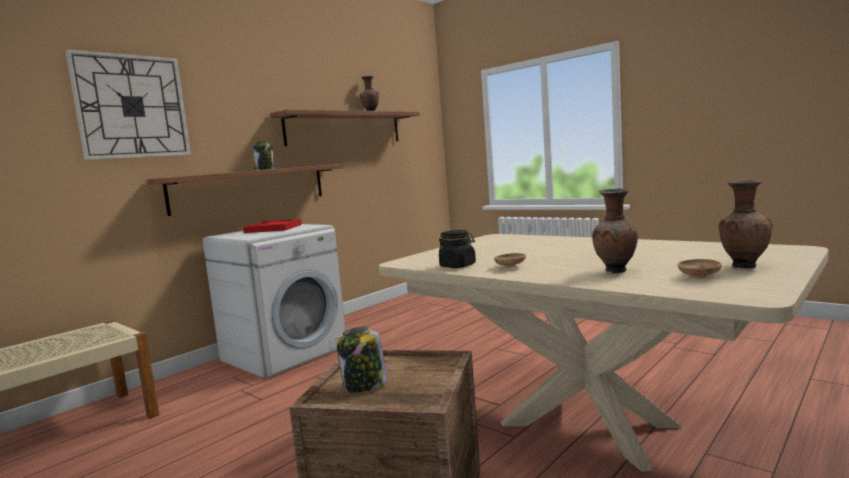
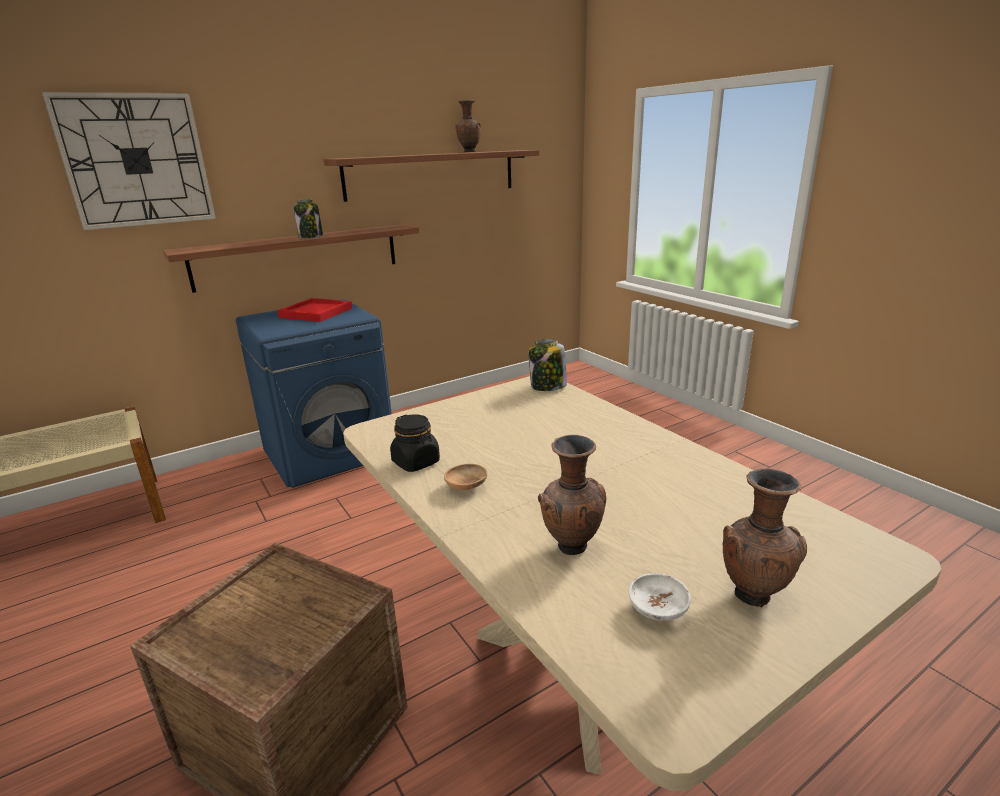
camera: 15 degrees right, 15 degrees up
(288, 352) = (332, 452): white washing machine -> blue washing machine
(364, 386) = (234, 624): jar -> jar (547, 387)
(699, 277) = (658, 610): brown bowl -> white bowl

